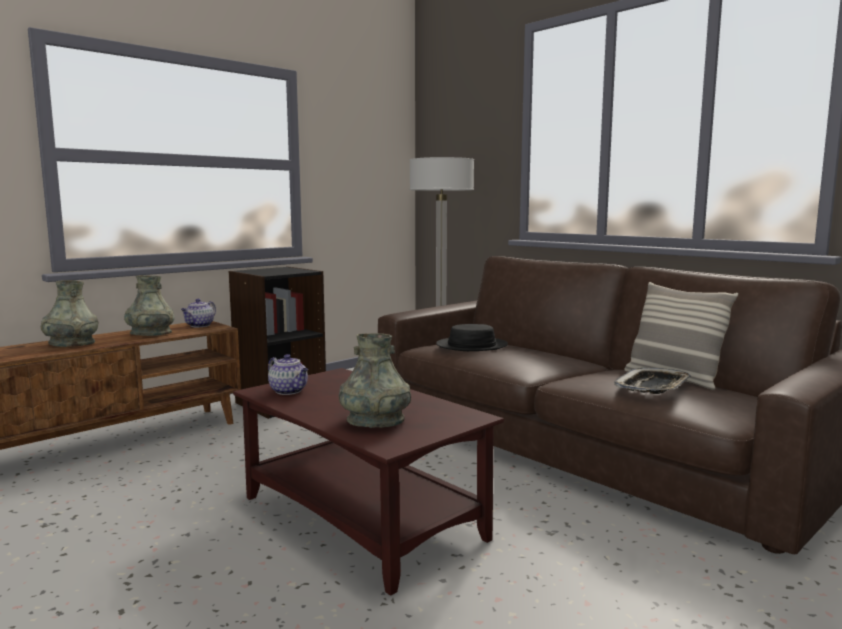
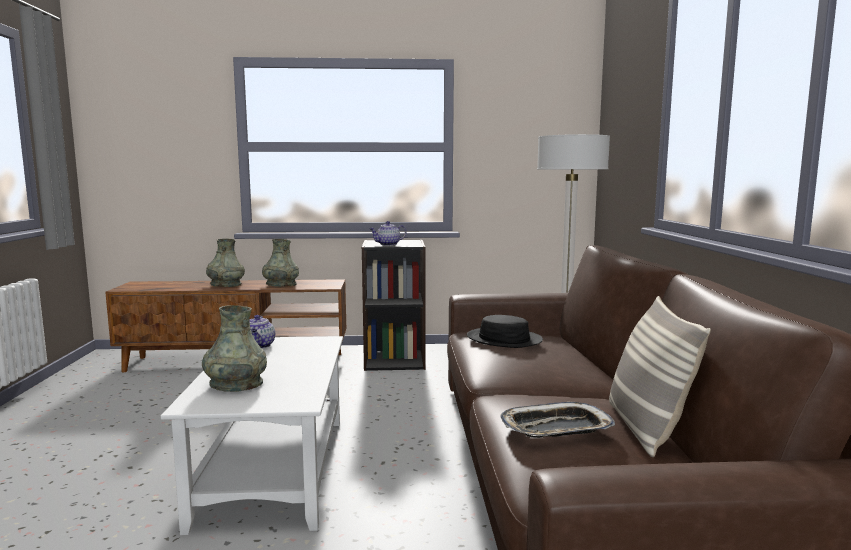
camera: 40 degrees right, 0 degrees up
(199, 325) = (324, 283): teapot -> teapot (387, 244)
(363, 518) = (274, 470): brown coffee table -> white coffee table

